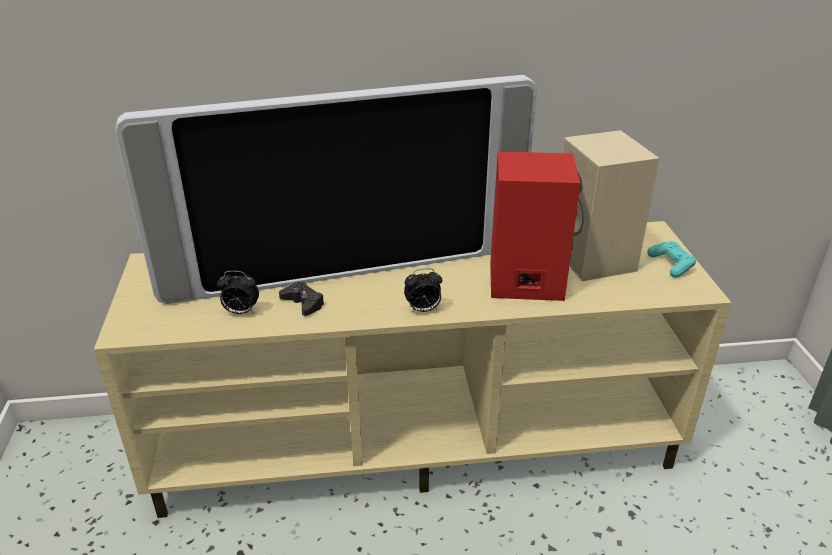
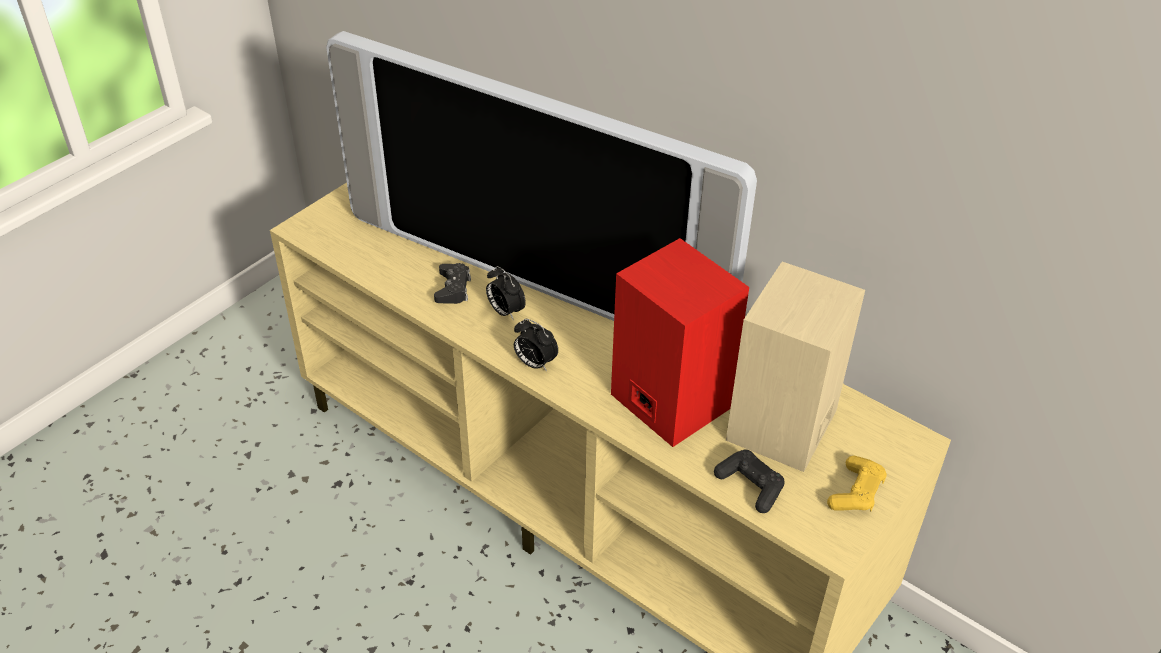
camera: 45 degrees right, 10 degrees up
(241, 312) = (398, 265): alarm clock -> alarm clock (505, 311)
(628, 292) = (750, 486): none -> black game controller
(671, 264) = (856, 492): turquoise game controller -> yellow game controller

